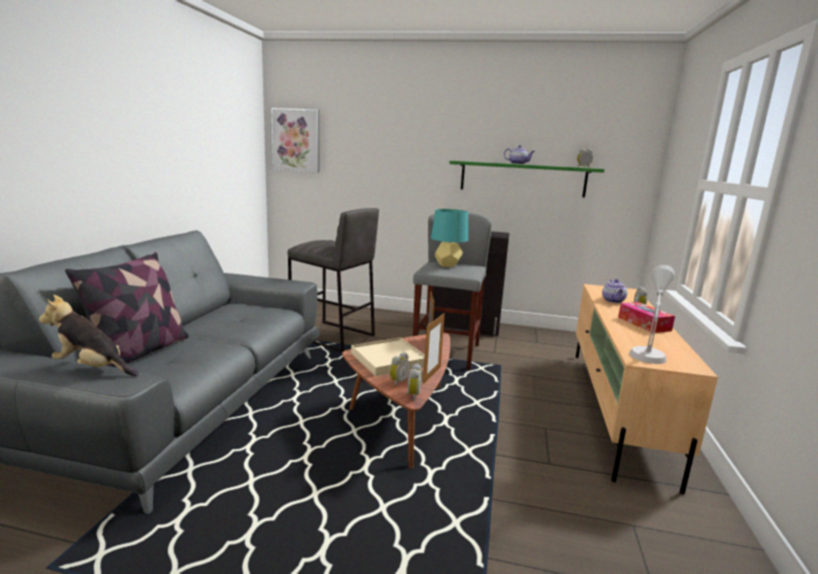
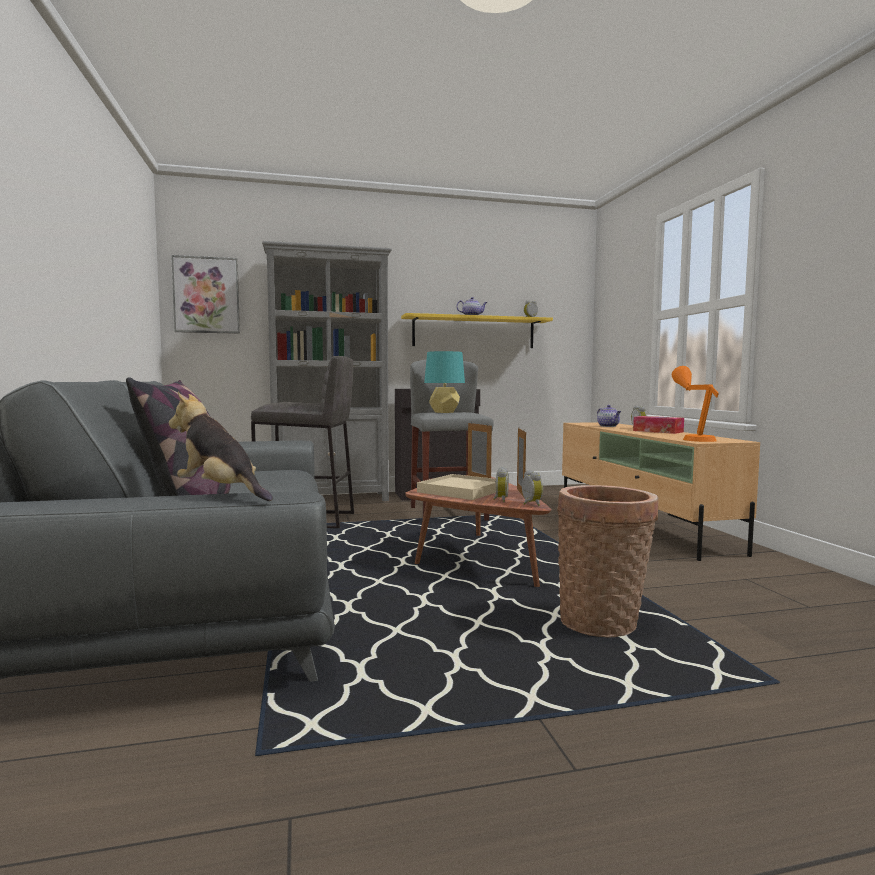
camera: 25 degrees left, 10 degrees down
(93, 369) = (221, 493): plush toy -> plush toy turned 45 degrees clockwise
(377, 315) = (332, 499): none -> grey bookcase
(413, 532) = (603, 622): none -> basket
(522, 179) = (474, 332): green shelf -> yellow shelf
(648, 350) = (693, 438): grey table lamp -> orange table lamp

